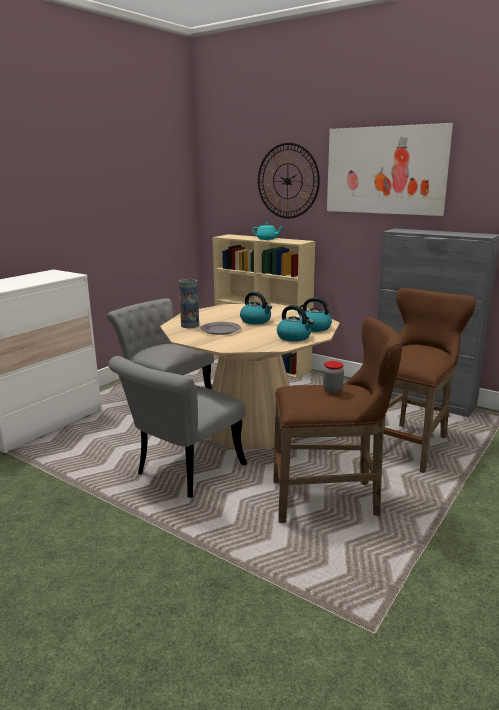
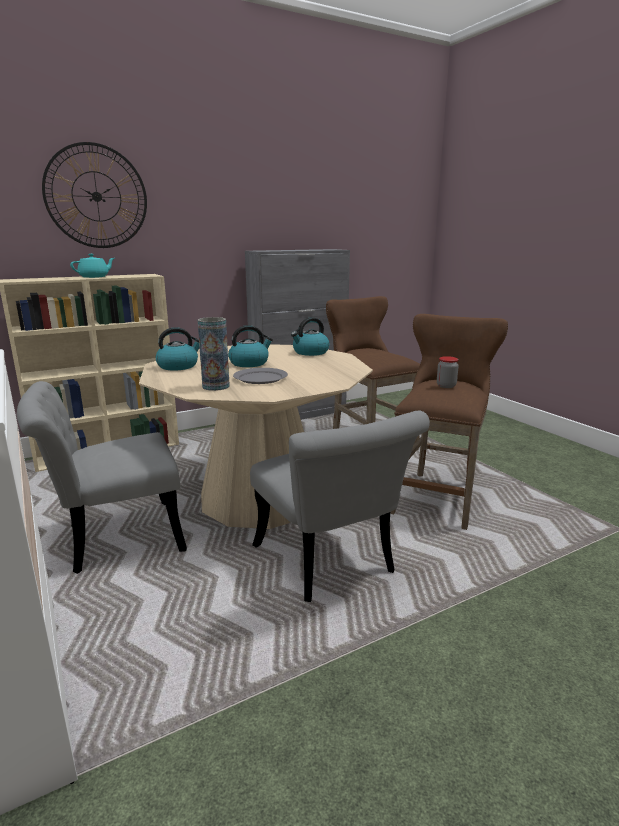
camera: 65 degrees left, 0 degrees up
(294, 337) = (332, 361): kettle -> kettle (178, 366)
(385, 170) = (226, 187): picture -> none

